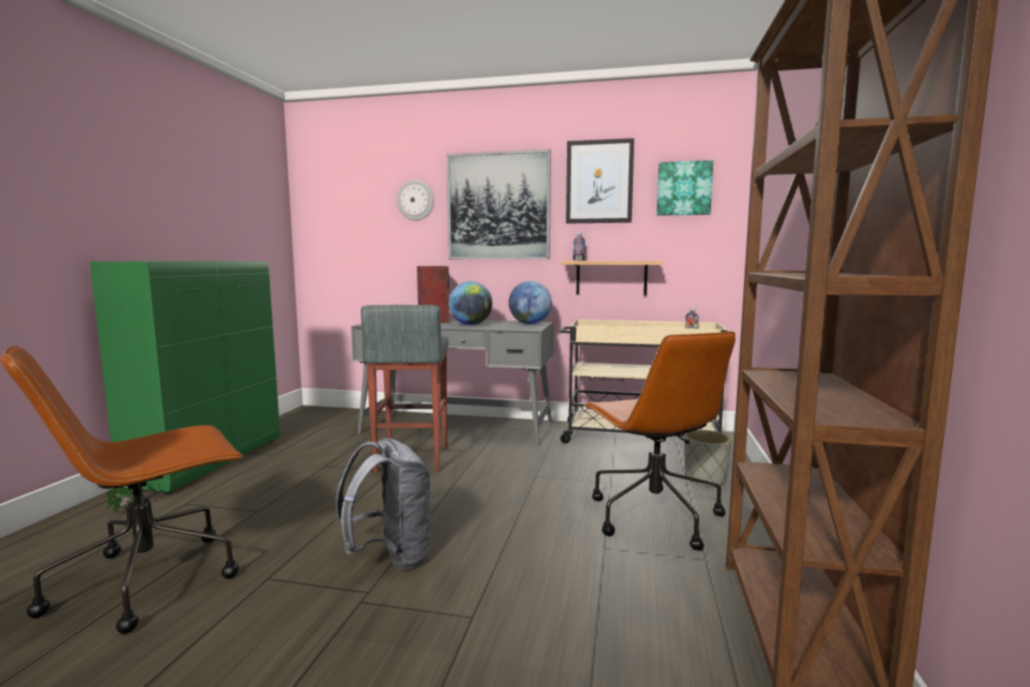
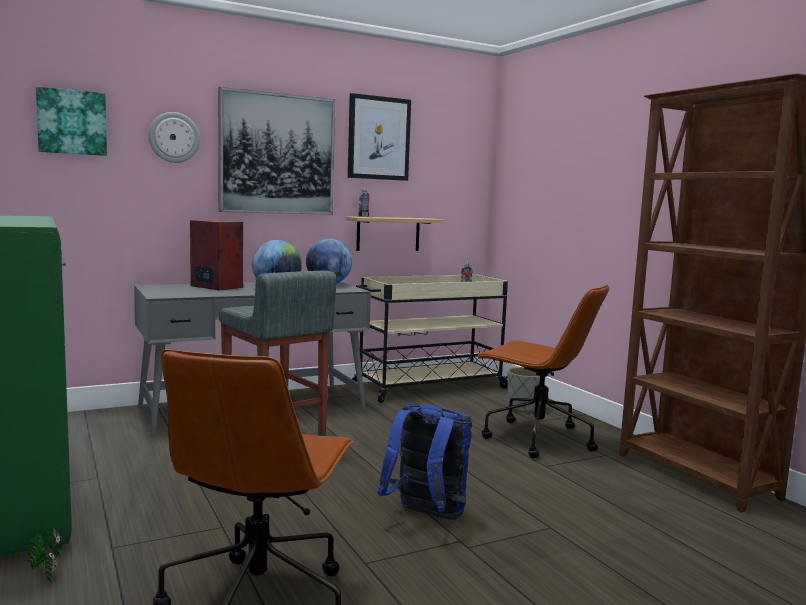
camera: 40 degrees left, 0 degrees up
(390, 557) = (426, 516): grey backpack -> blue backpack
(684, 188) = (448, 152): picture -> picture (72, 122)

